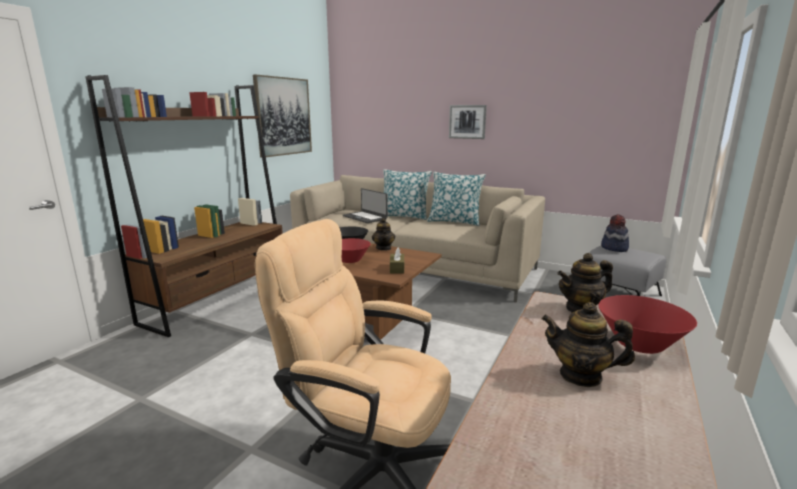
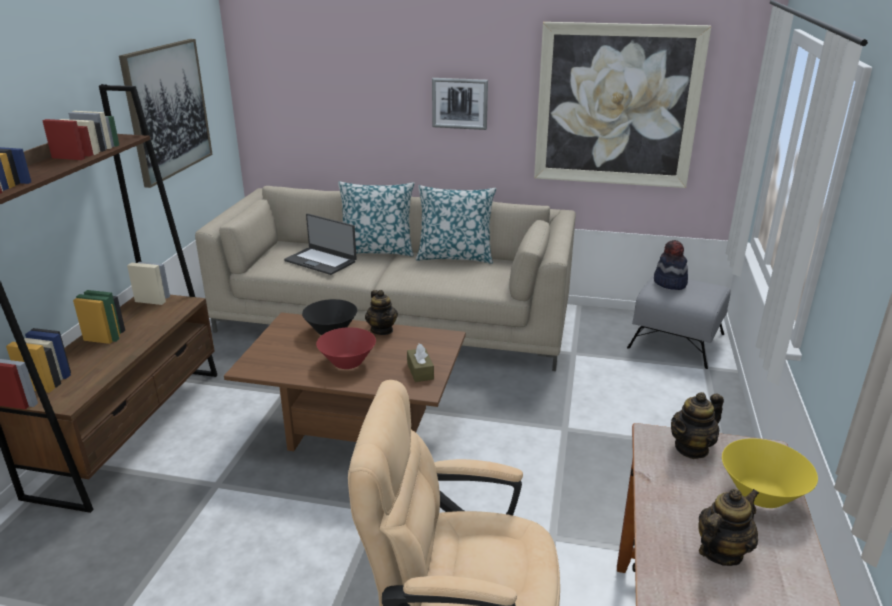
camera: 15 degrees left, 10 degrees up
(577, 120) = (616, 106): none -> picture
(581, 375) = (721, 552): teapot -> teapot turned 135 degrees clockwise
(639, 344) = (761, 495): red bowl -> yellow bowl

